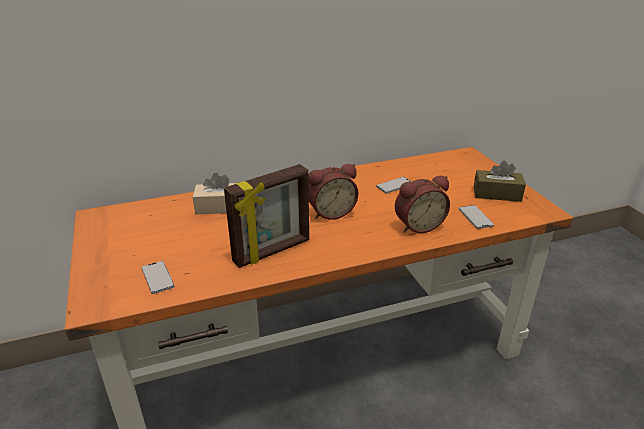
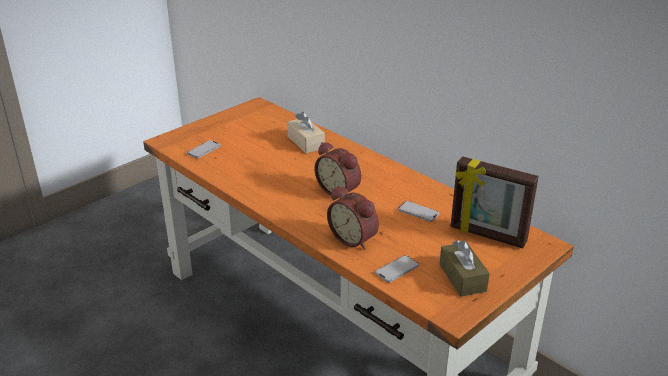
camera: 65 degrees right, 0 degrees up
(272, 252) = (262, 181): picture frame -> picture frame (487, 236)

